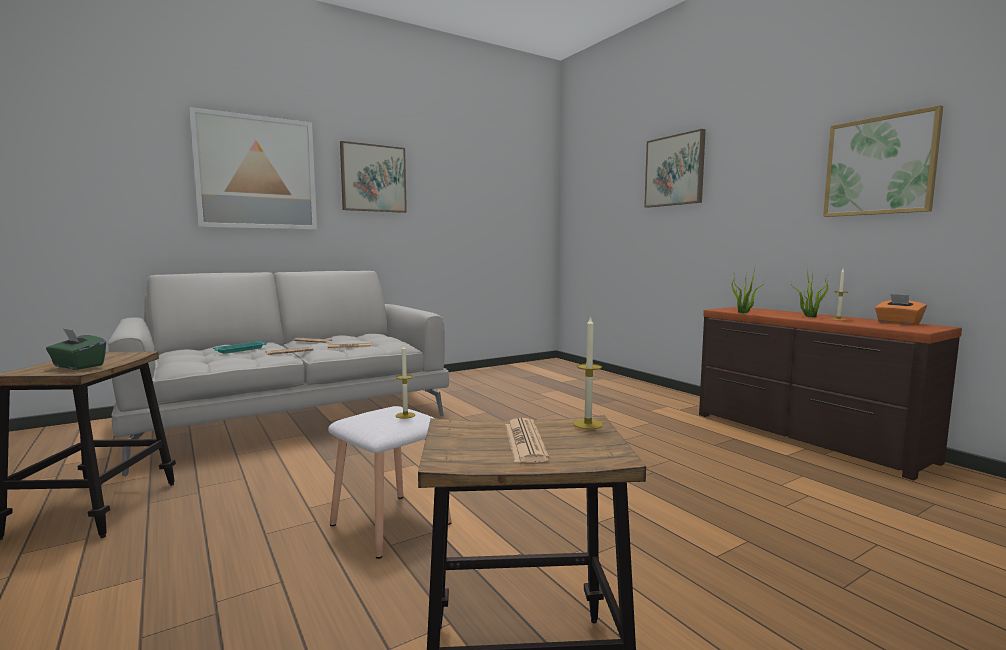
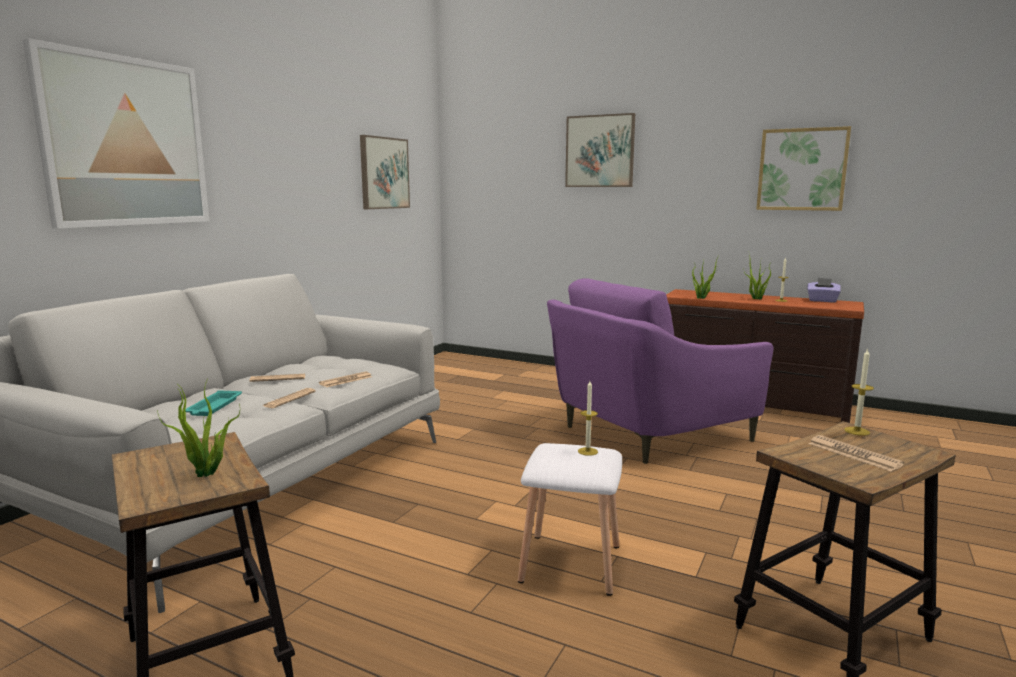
camera: 30 degrees left, 5 degrees up
(78, 366) = (207, 474): green tissue box -> potted plant
(373, 178) = (265, 147): picture -> picture (384, 173)
(635, 441) = (646, 432): none -> purple armchair
(898, 323) = (822, 300): orange tissue box -> purple tissue box

